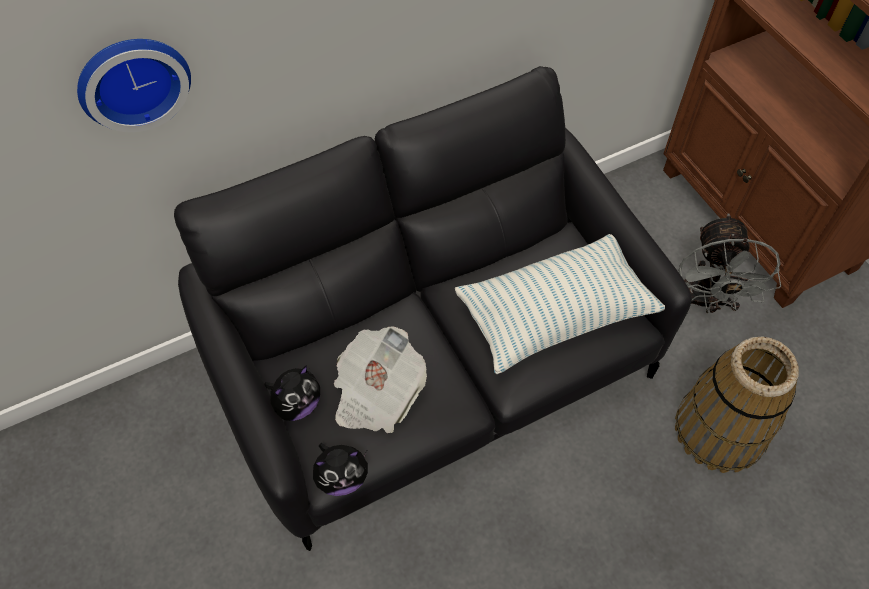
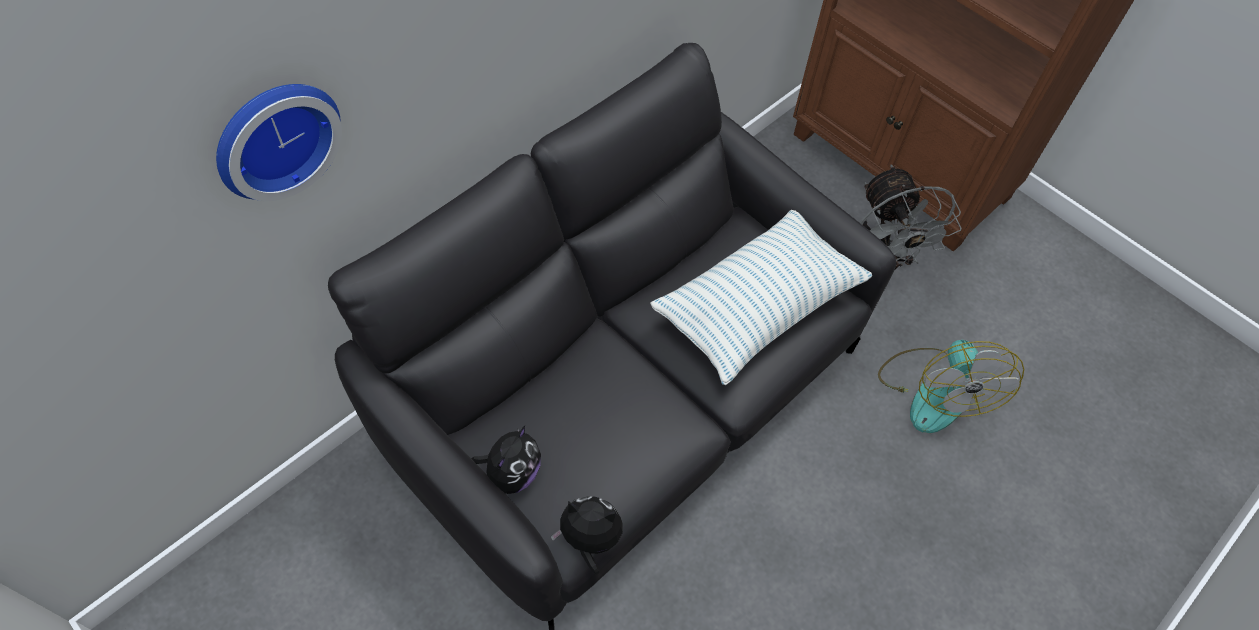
camera: 20 degrees left, 0 degrees up
(342, 477) = (590, 540): plush toy -> plush toy turned 135 degrees counterclockwise
(376, 393) = (598, 438): newspaper -> none
(720, 430) = (934, 390): basket -> fan

